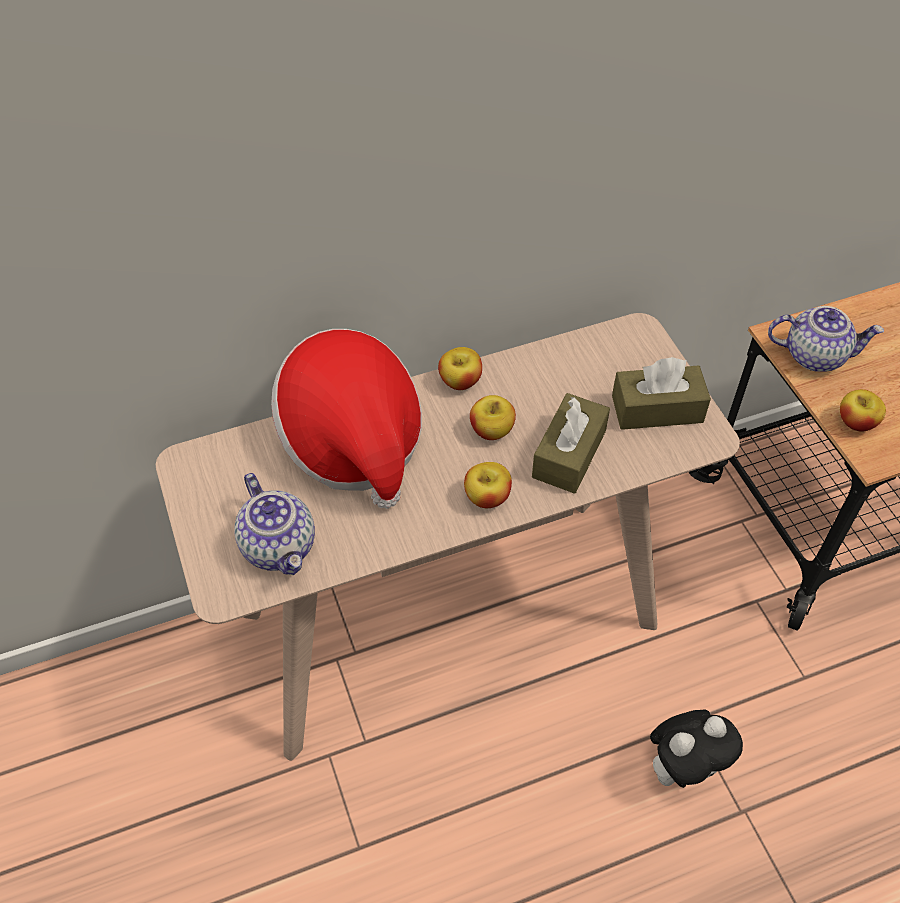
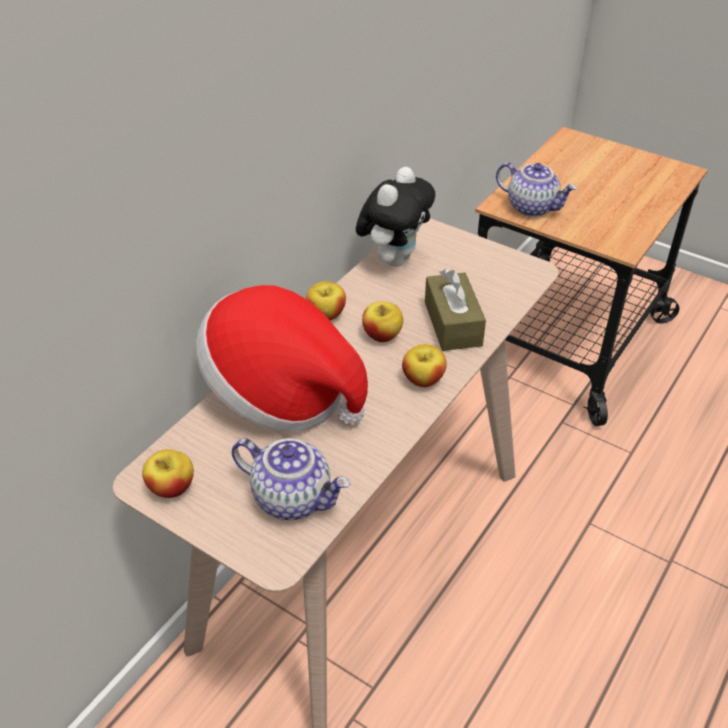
camera: 35 degrees left, 10 degrees down
(657, 409) = (483, 269): brown tissue box -> none
(683, 767) = (611, 556): plush toy -> plush toy (394, 258)
(815, 355) = (532, 207): teapot -> teapot turned 60 degrees clockwise
(856, 422) = (594, 234): apple -> apple (171, 488)

